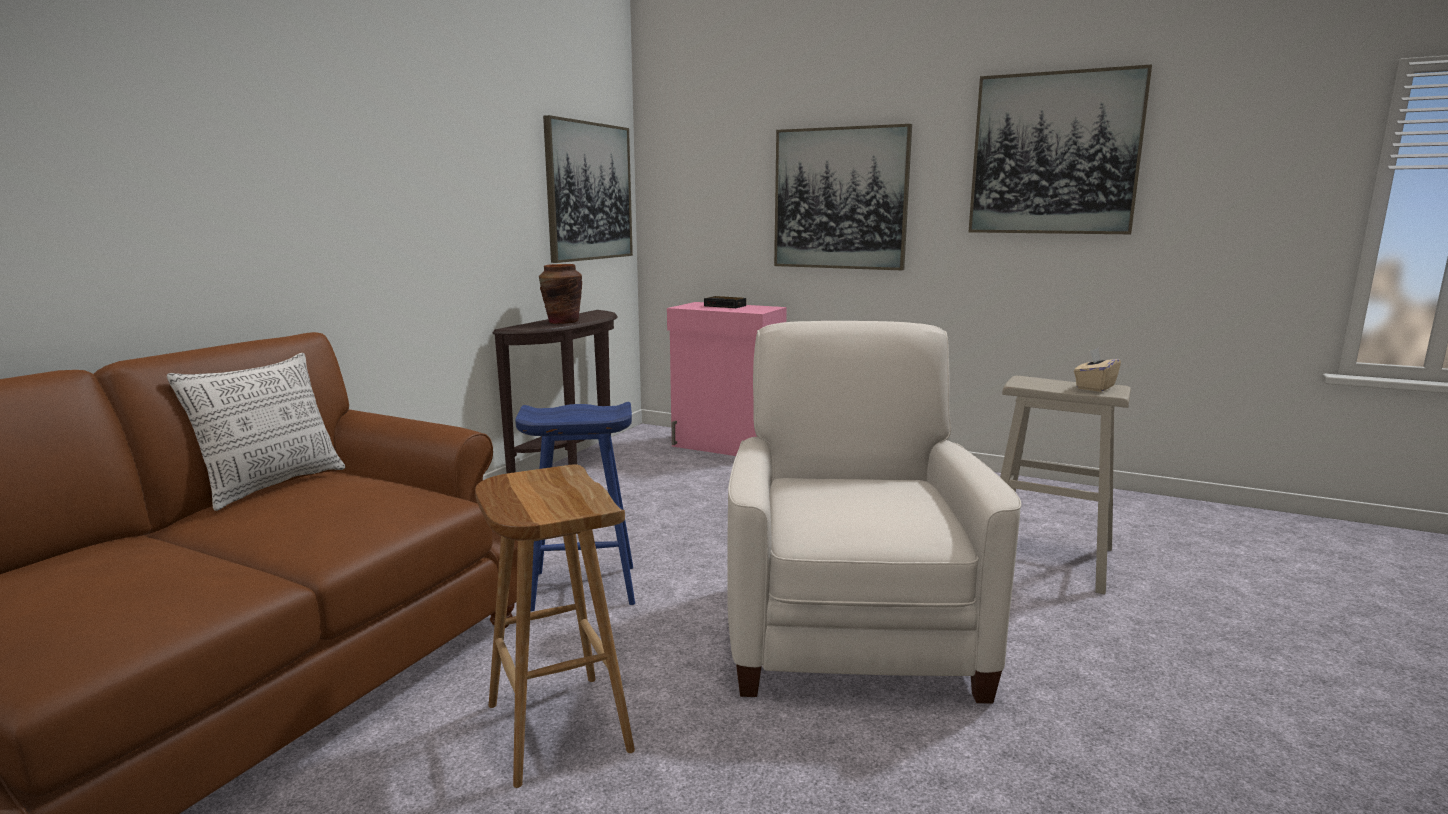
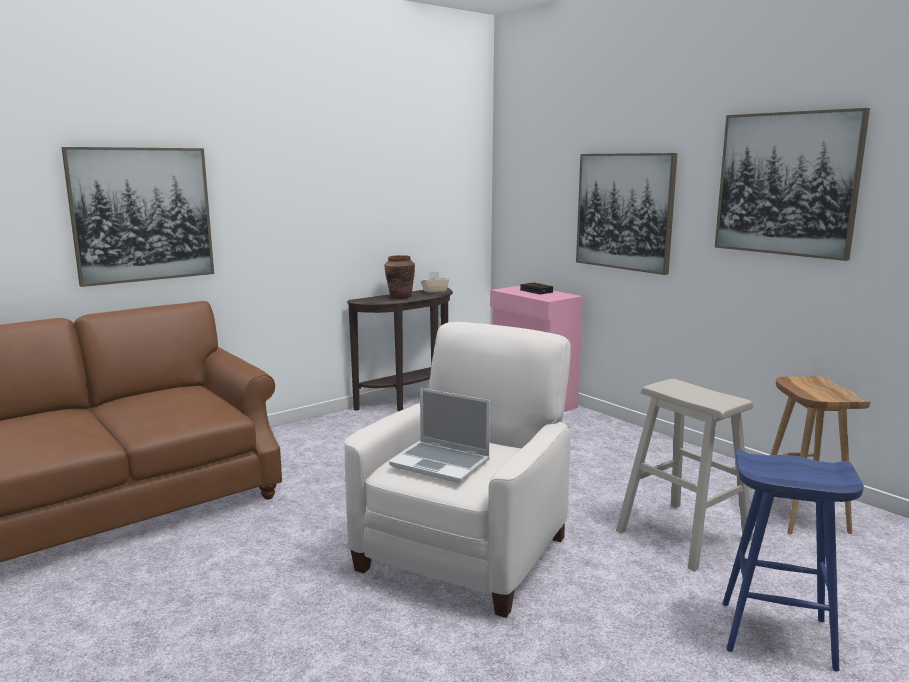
camera: 25 degrees right, 0 degrees up
(273, 486) = (157, 390): pillow -> none
(556, 726) = (243, 559): brown stool -> brown stool (800, 515)
(582, 588) = (332, 485): blue stool -> blue stool (775, 635)
(589, 192) = (443, 199): picture -> picture (142, 215)
(861, 511) = (442, 463): none -> laptop
(1094, 387) = (715, 398): beige tissue box -> beige tissue box (434, 291)

